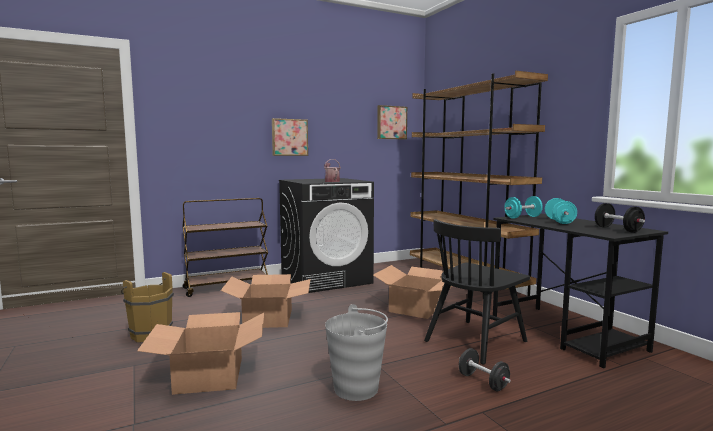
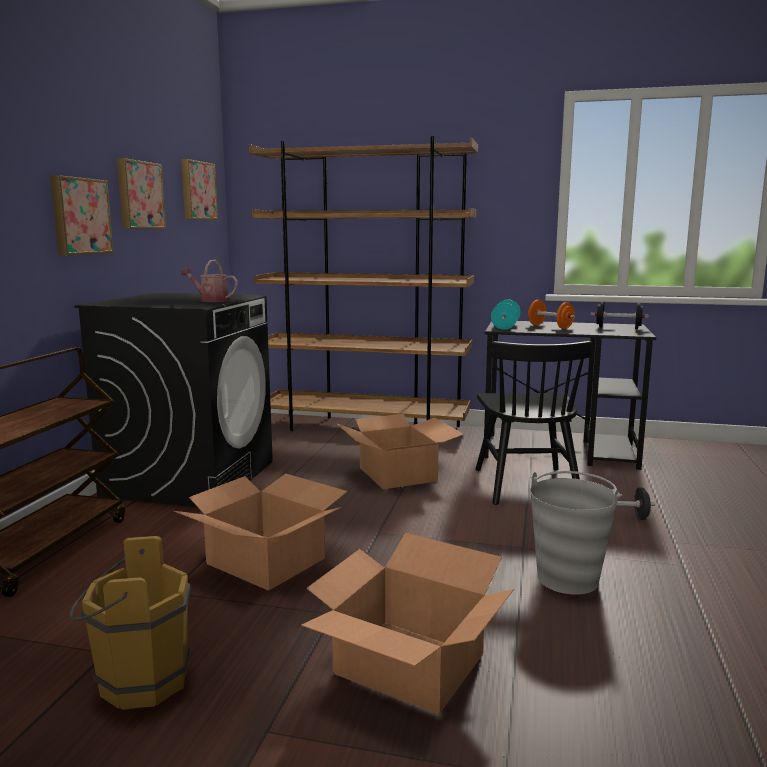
camera: 50 degrees left, 5 degrees up
(337, 126) = (139, 195): none -> picture
(559, 221) = (550, 326): turquoise dumbbell -> orange dumbbell

